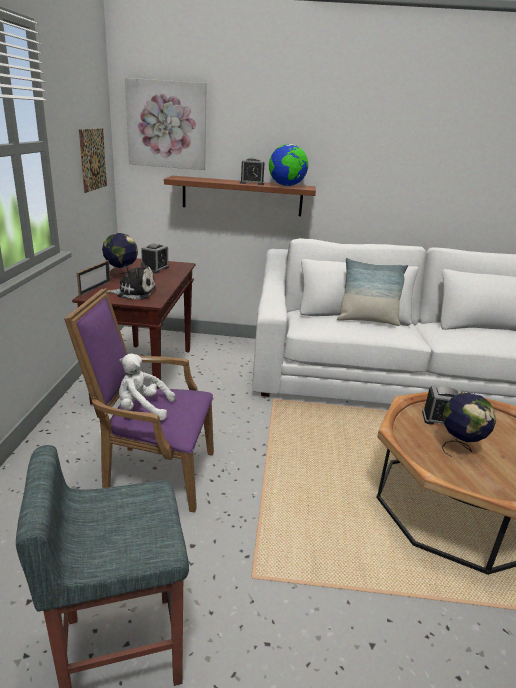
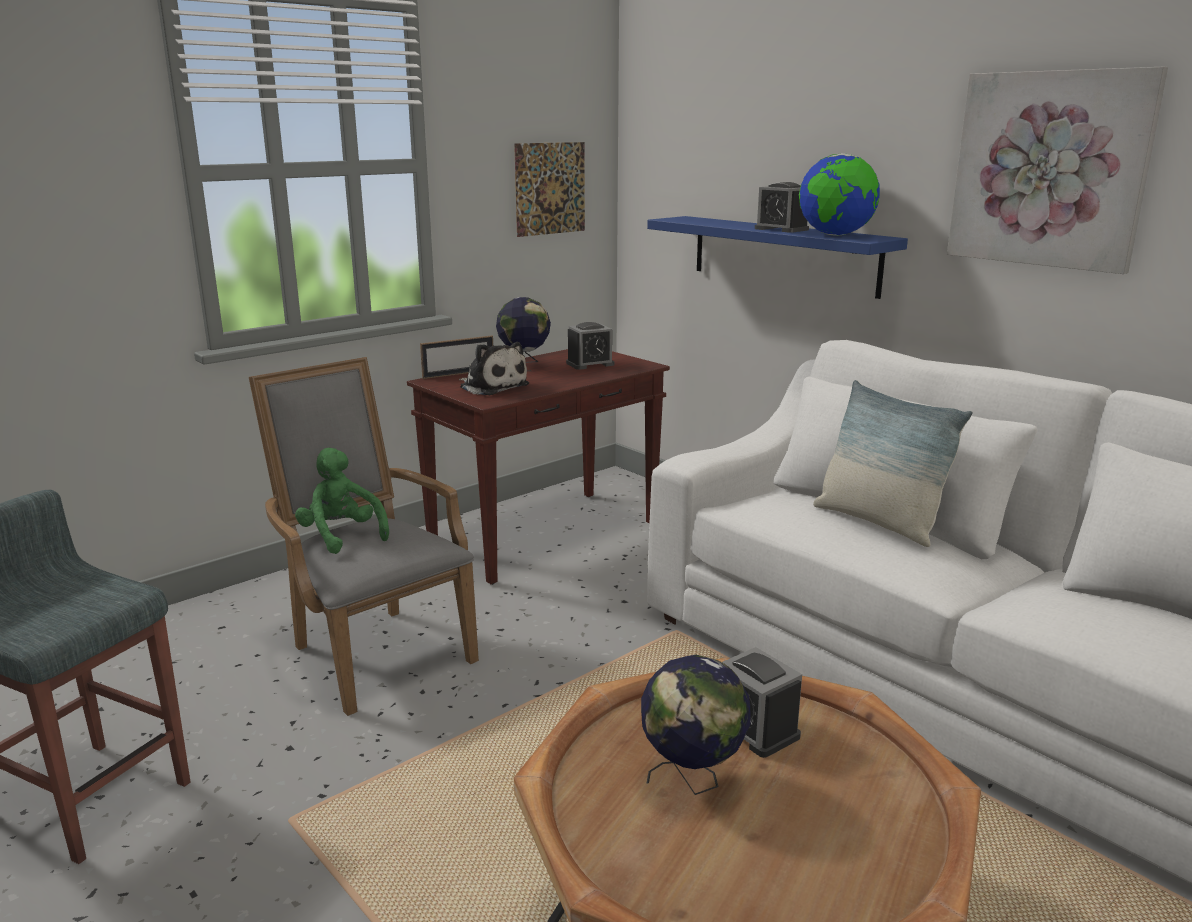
camera: 45 degrees right, 5 degrees down
(142, 409) = (342, 536): white plush toy -> green plush toy
(153, 473) = (374, 651): purple armchair -> grey armchair
(167, 125) = (683, 132): picture -> picture (1049, 169)
(242, 196) = (783, 255): brown shelf -> blue shelf

